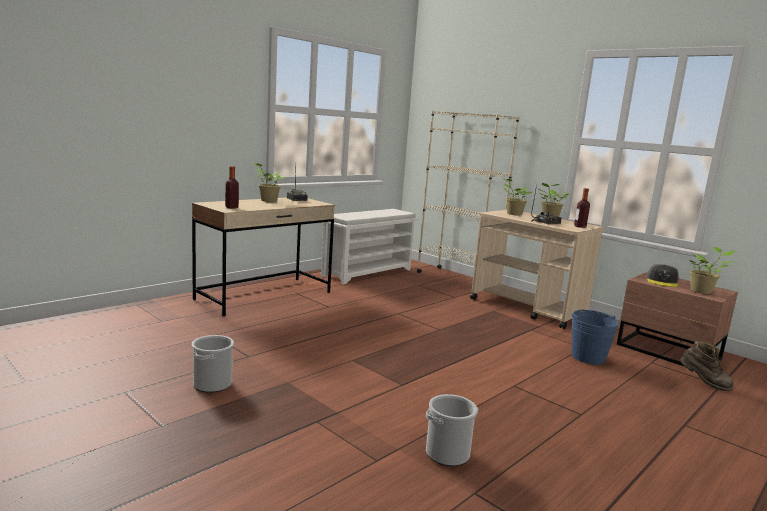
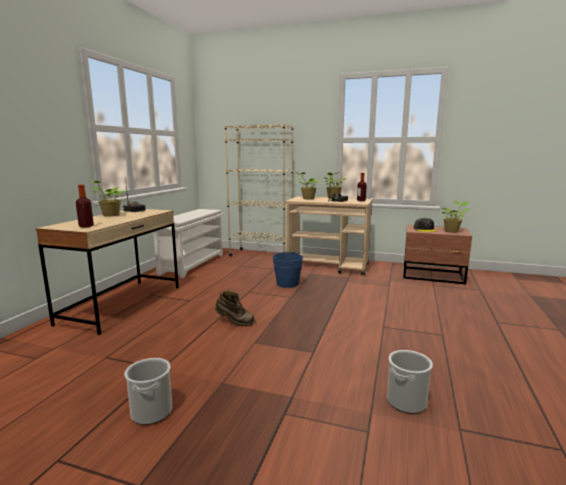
camera: 25 degrees left, 0 degrees up
(588, 357) = (399, 291): blue bucket -> blue bucket (287, 283)
(704, 383) = (471, 290): brown boot -> brown boot (234, 322)

